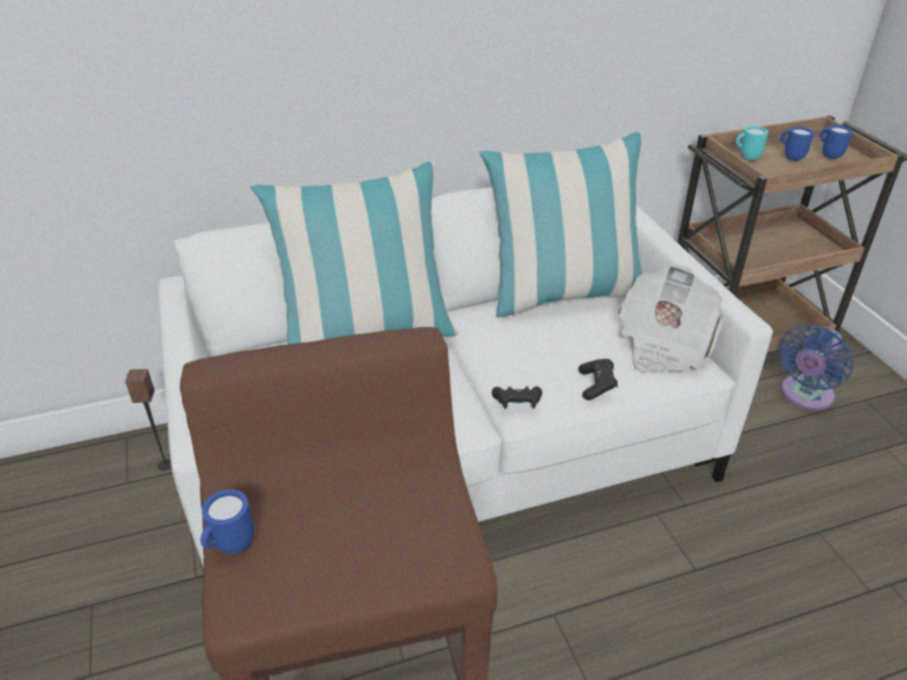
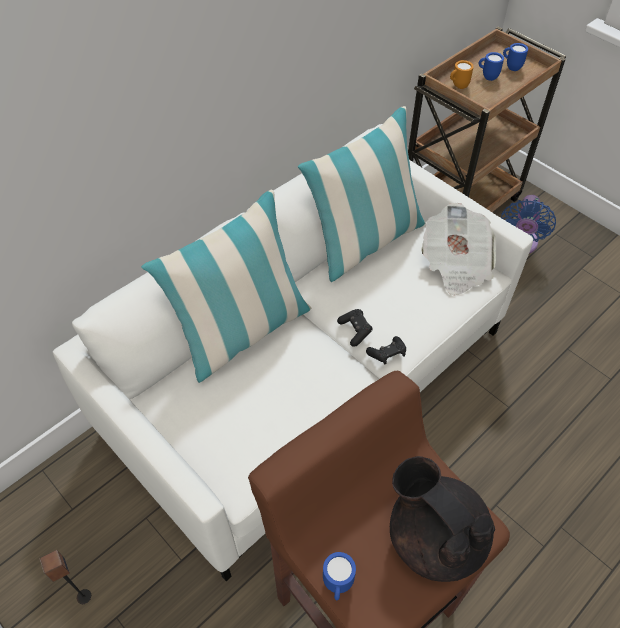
camera: 25 degrees left, 15 degrees up
(165, 465) = (93, 481): speaker -> speaker (83, 596)
(387, 546) = (434, 537): none -> black teapot
(597, 386) = (431, 318): black game controller -> black game controller (355, 330)
(746, 158) = (457, 86): turquoise mug -> orange mug

